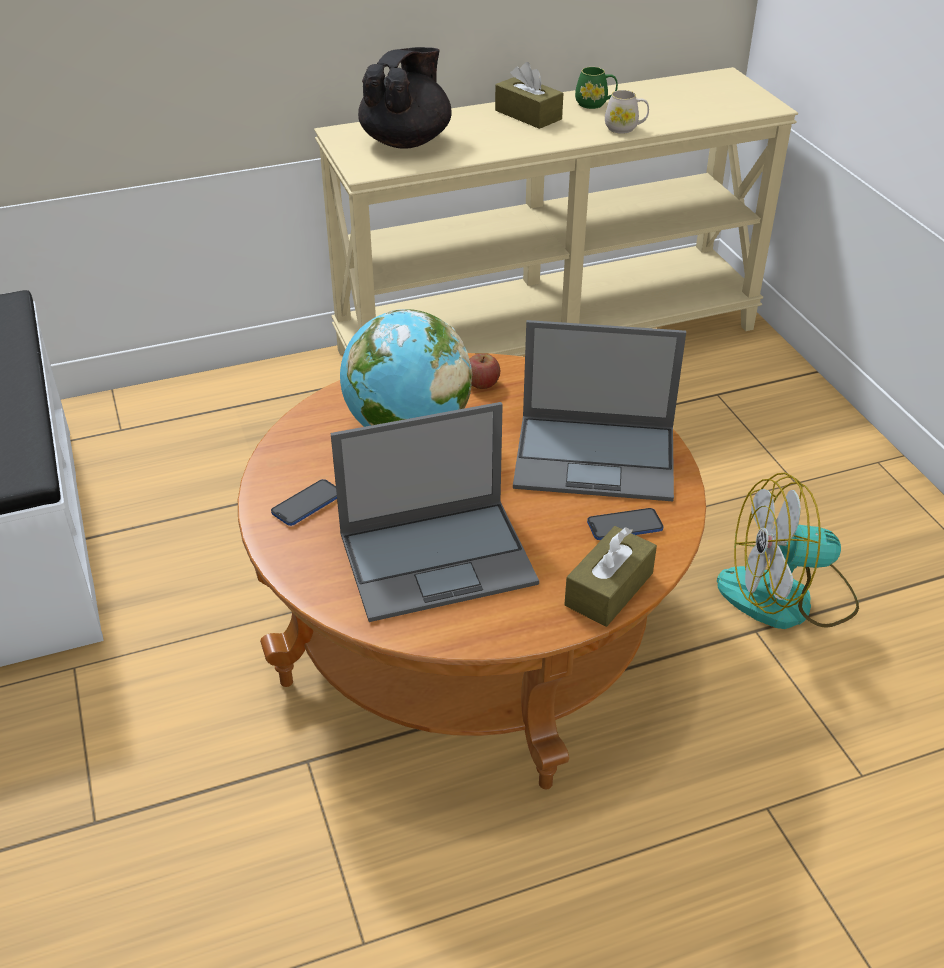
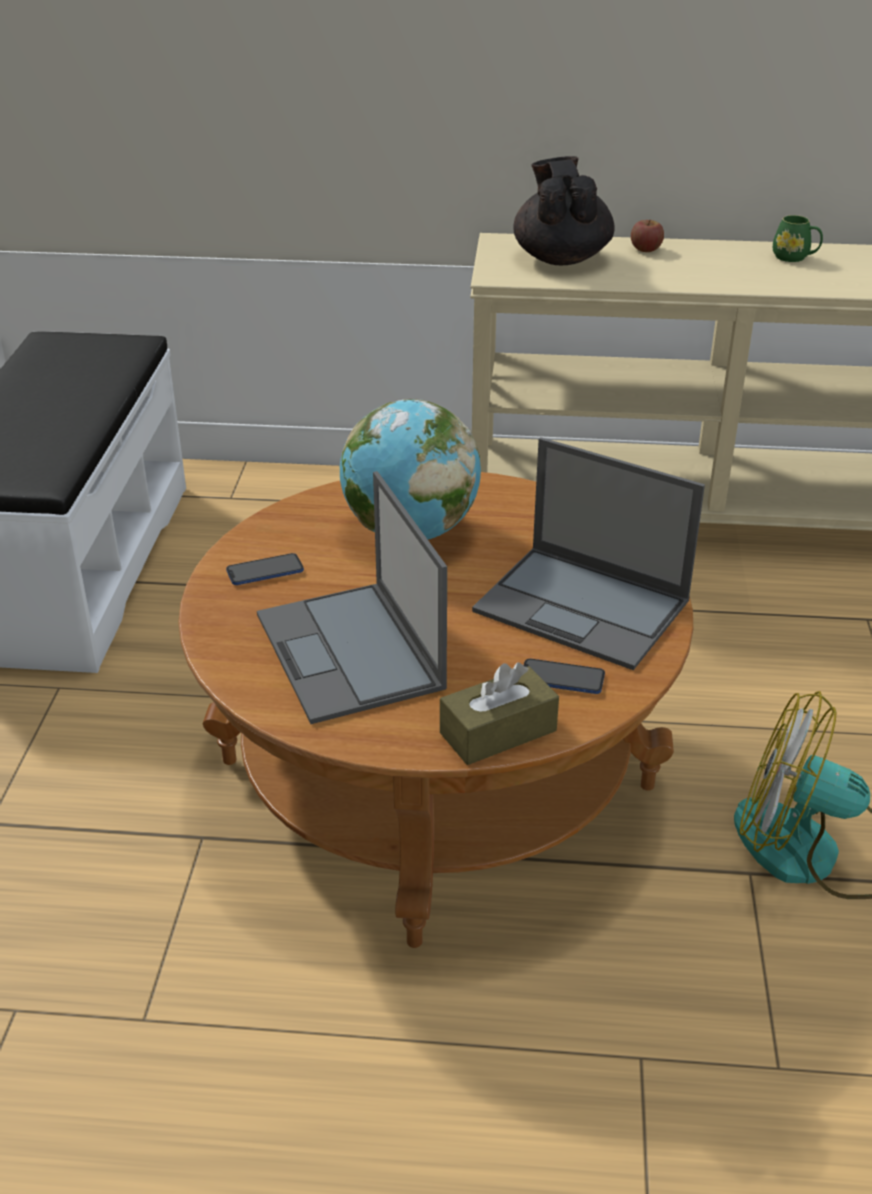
camera: 25 degrees right, 5 degrees down
(407, 141) = (561, 258): black teapot -> black teapot turned 60 degrees counterclockwise
(439, 558) = (350, 653): laptop -> laptop turned 60 degrees clockwise
(482, 383) = (517, 509): apple -> apple (646, 249)
(528, 115) = (710, 256): brown tissue box -> none
(625, 128) = (808, 286): white mug -> none

